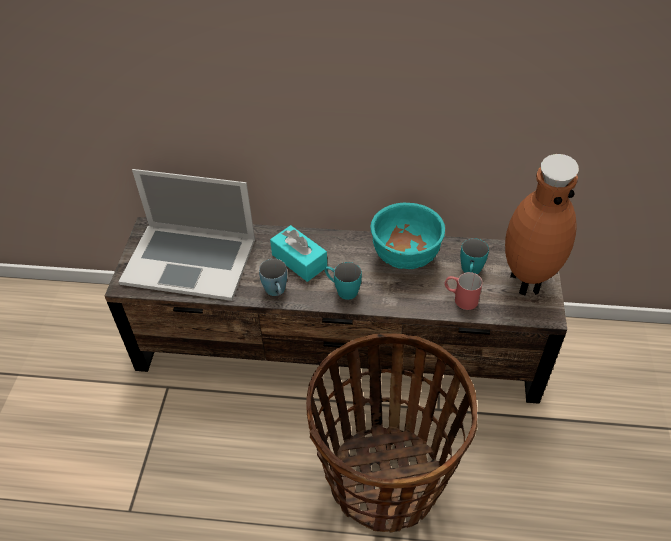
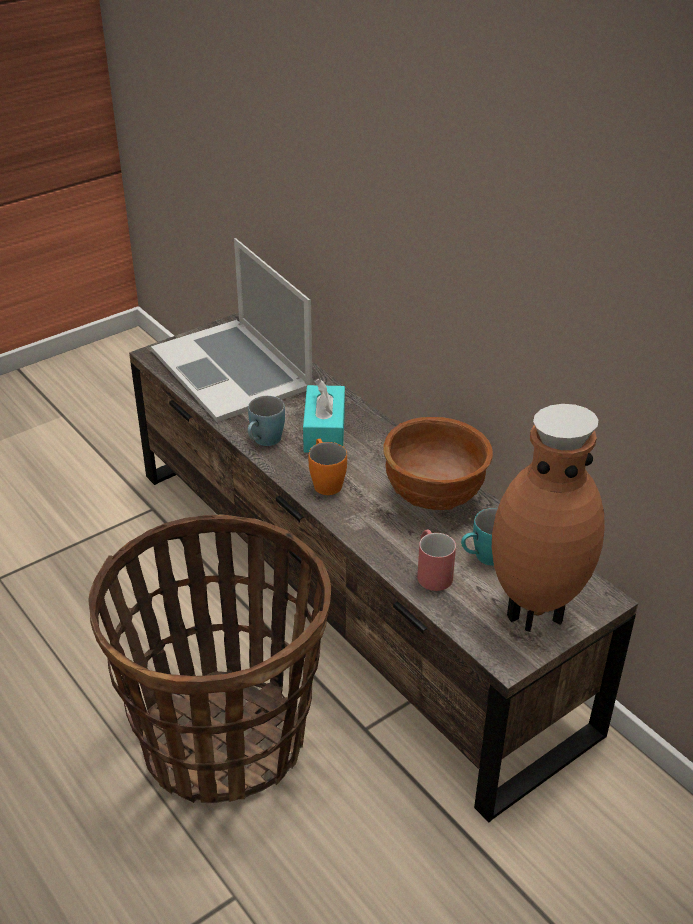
camera: 45 degrees right, 10 degrees down
(342, 290) = (325, 481): turquoise mug -> orange mug
(406, 257) = (435, 497): turquoise bowl -> brown bowl

